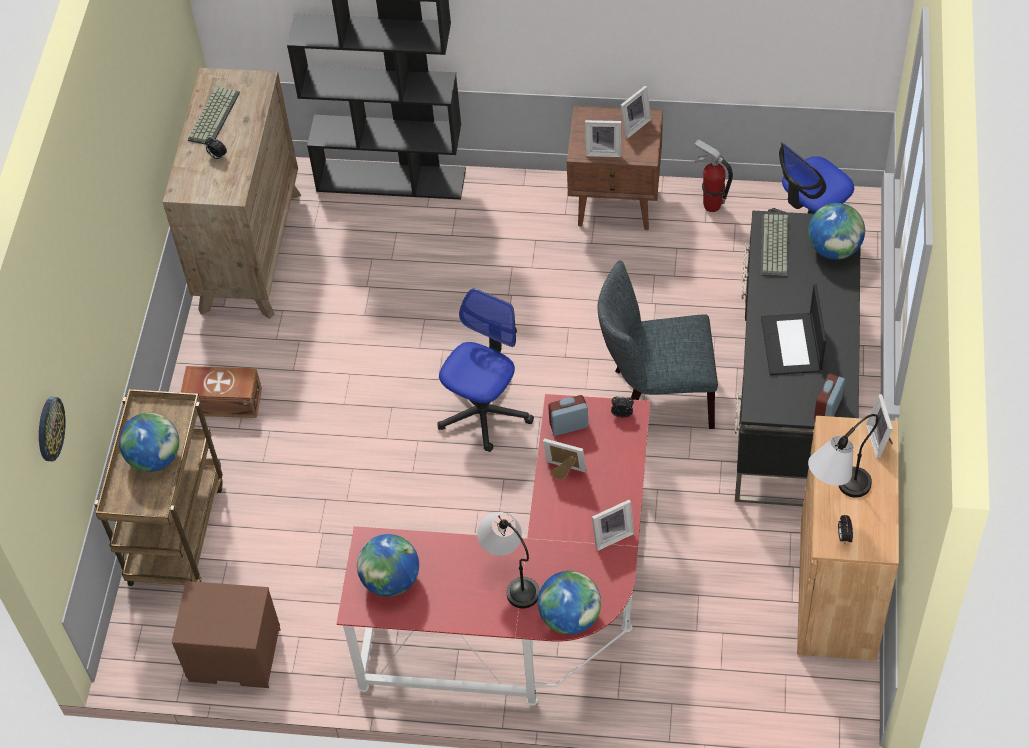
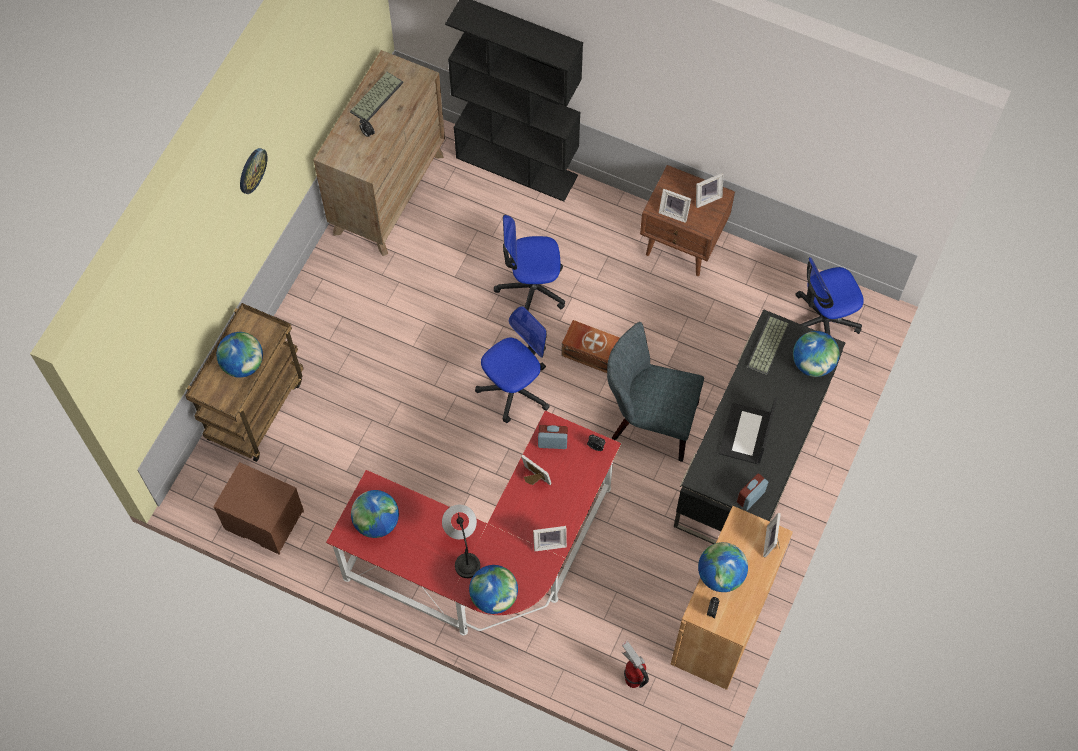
camera: 15 degrees right, 10 degrees up
(49, 428) = (156, 340): wall clock -> wall clock (252, 170)
(223, 401) = (325, 313): brown storage box -> brown storage box (592, 353)
(460, 300) = (531, 289): none -> office chair
(711, 205) = (756, 271): fire extinguisher -> fire extinguisher (632, 680)
(836, 494) = (720, 575): table lamp -> globe

